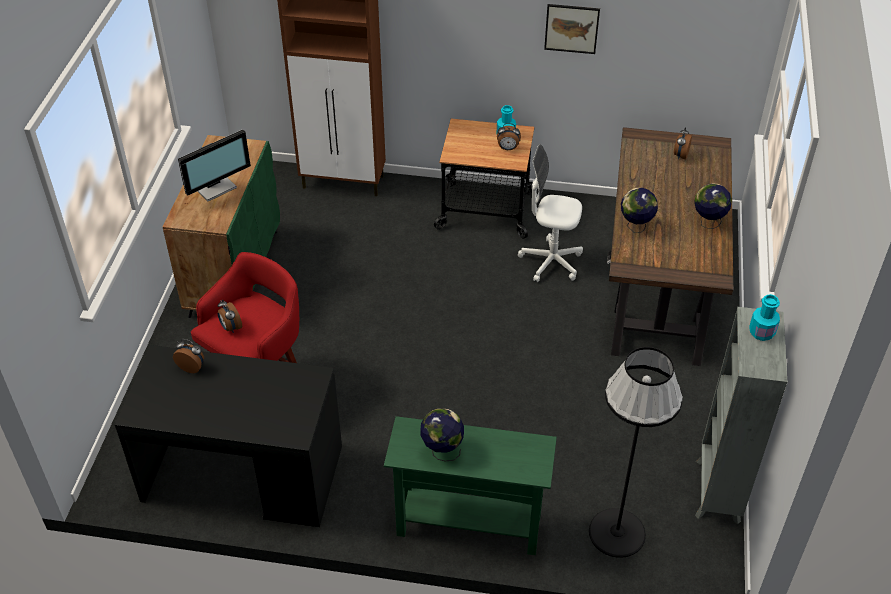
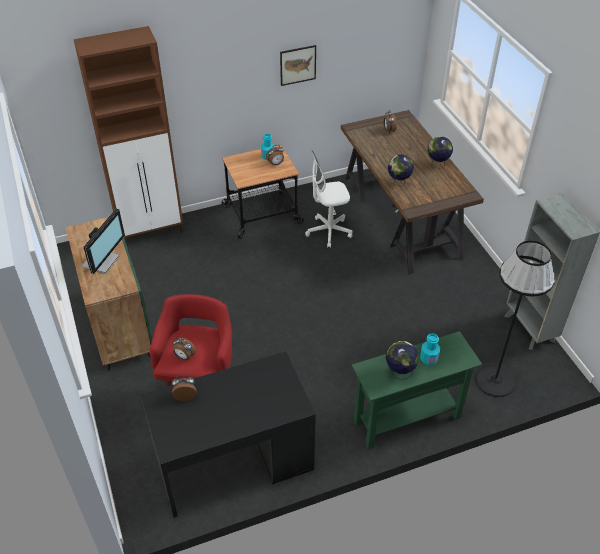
camera: 30 degrees left, 0 degrees up
(761, 332) = (562, 209): turquoise bottle -> turquoise bottle (428, 358)

